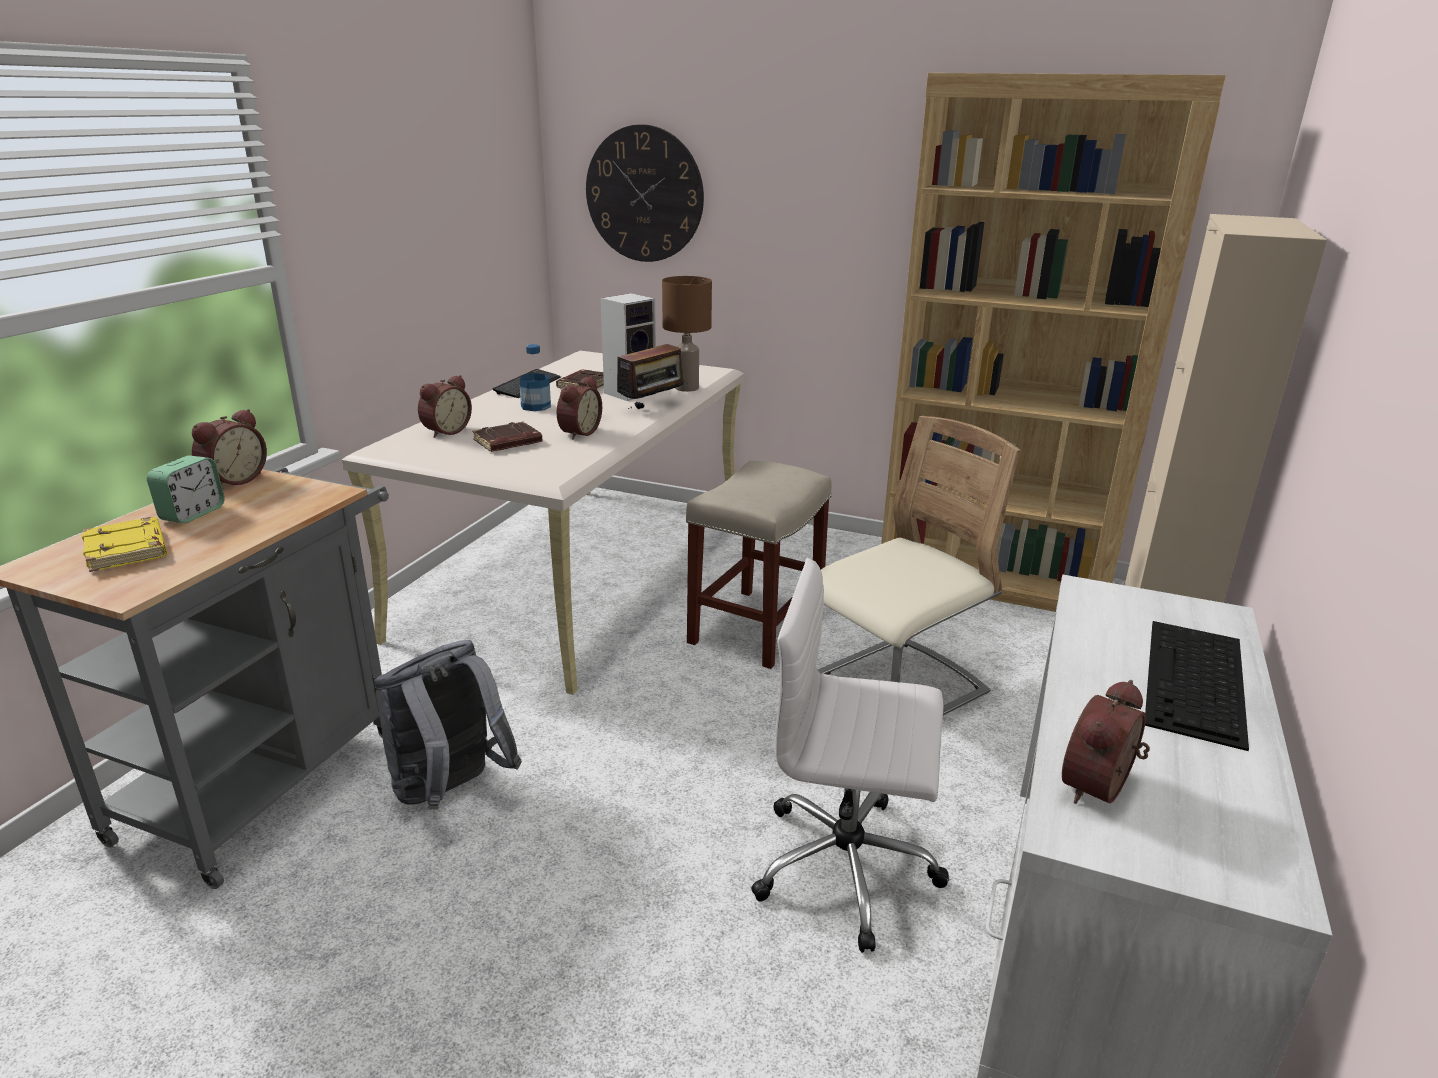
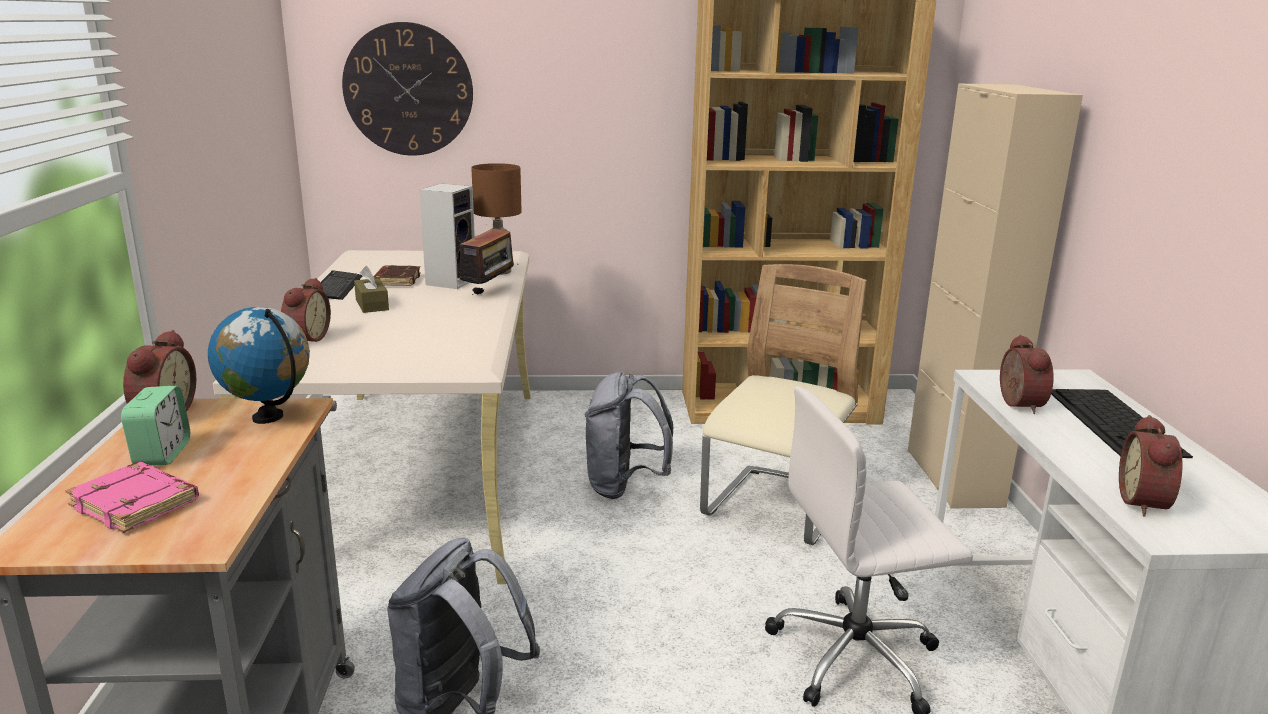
camera: 25 degrees left, 5 degrees down
(128, 551) = (137, 503): yellow book -> pink book
(299, 497) = (268, 417): none -> globe
(507, 442) = (387, 340): brown book -> none
(535, 406) = (372, 305): bottle -> brown tissue box
(578, 432) = (446, 322): alarm clock -> alarm clock (1016, 404)
(756, 628) = (624, 486): beige stool -> grey backpack

